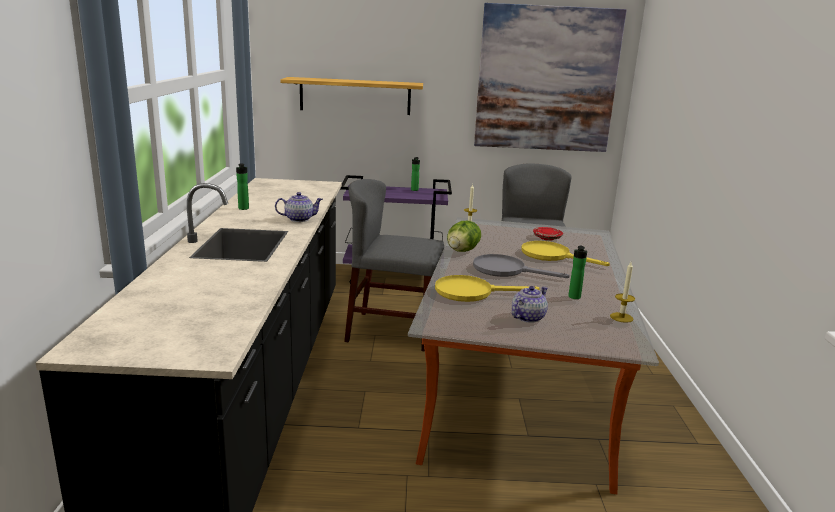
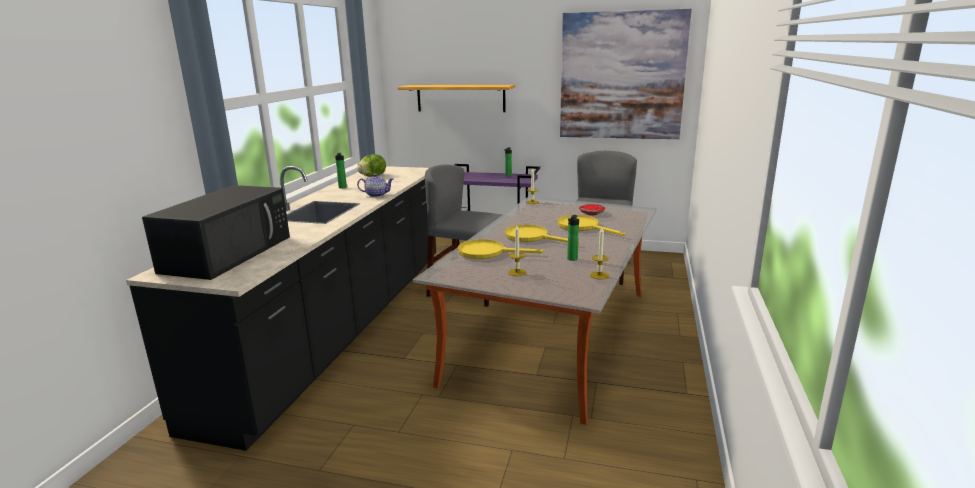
camera: 15 degrees right, 0 degrees up
(166, 310) = (229, 253): none -> black microwave
(462, 251) = (508, 222): lettuce -> lettuce (372, 176)
(506, 270) = (532, 237): grey frying pan -> yellow frying pan
(527, 317) = (517, 272): teapot -> candle

